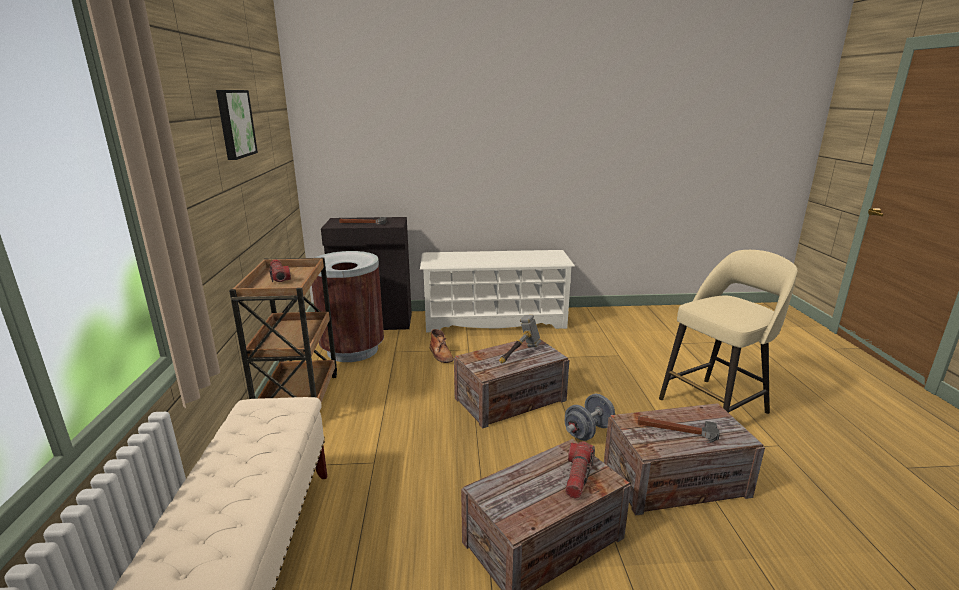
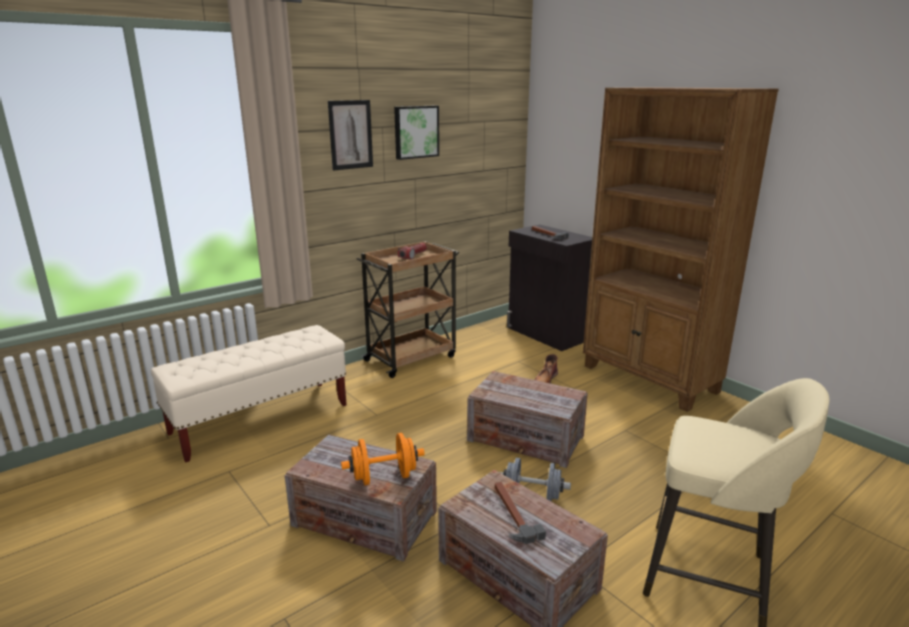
camera: 55 degrees right, 0 degrees up
(191, 128) = (350, 135): none -> picture
(353, 350) = (494, 346): brown trash can -> none
(495, 320) = (649, 379): white shoe rack -> brown bookcase
(519, 355) = (536, 395): hammer -> none
(578, 476) = (384, 477): flashlight -> orange dumbbell

